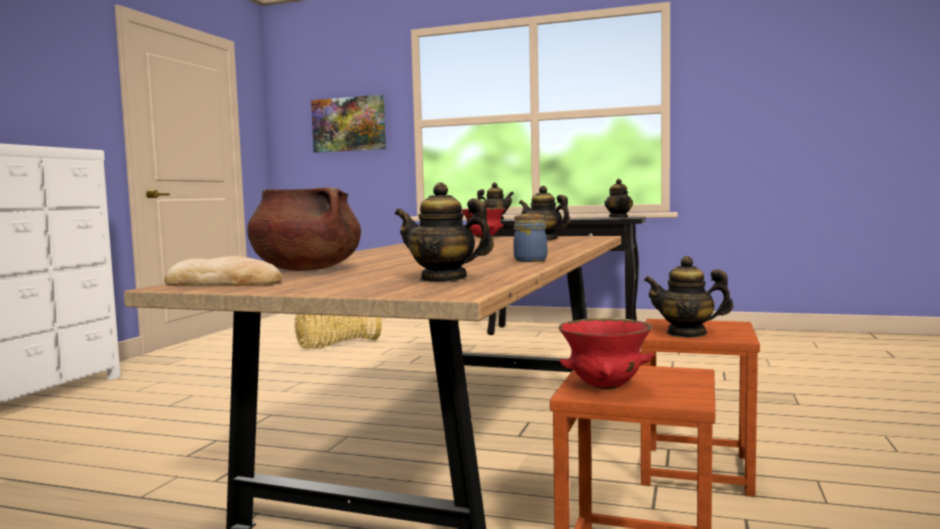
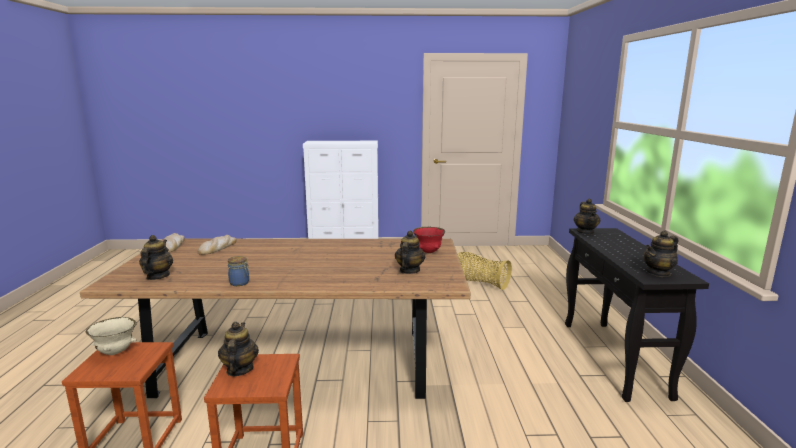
camera: 70 degrees right, 10 degrees up
(306, 270) = (217, 248): brown cooking pot -> bread
(349, 124) = (587, 116): picture -> none
(606, 387) = (115, 352): red bowl -> beige bowl

